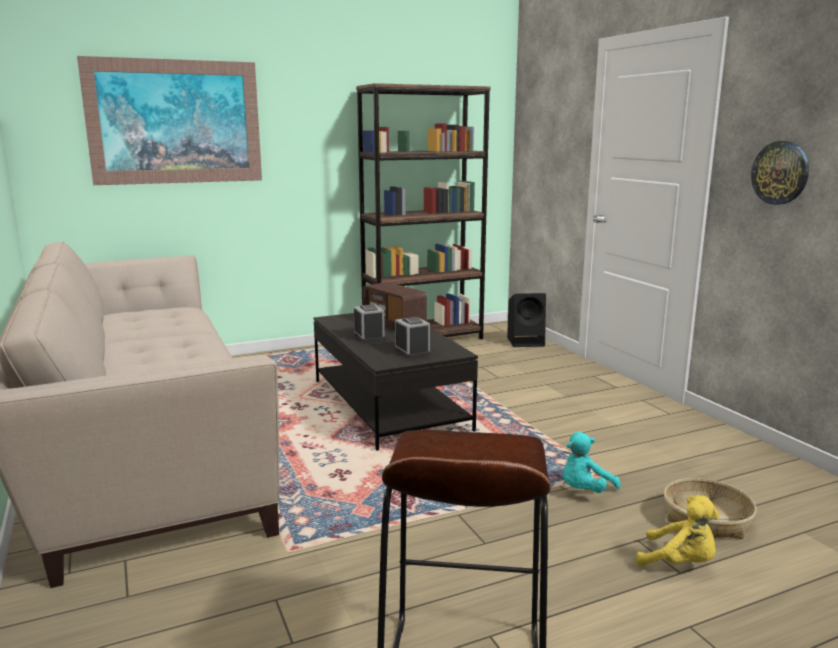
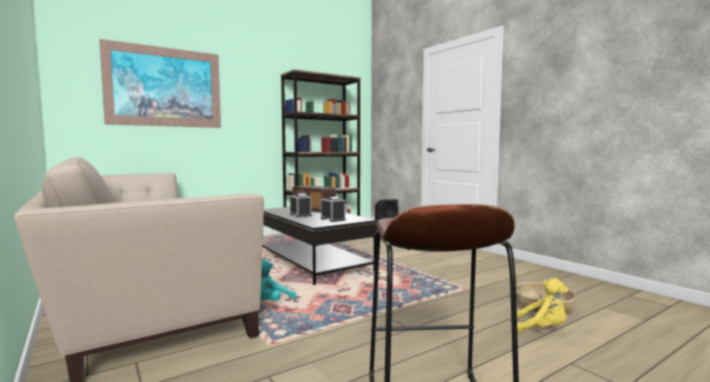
camera: 10 degrees left, 10 degrees down
(584, 491) = (460, 297): turquoise plush toy -> turquoise plush toy (271, 303)
(780, 173) = (544, 105): wall clock -> none

